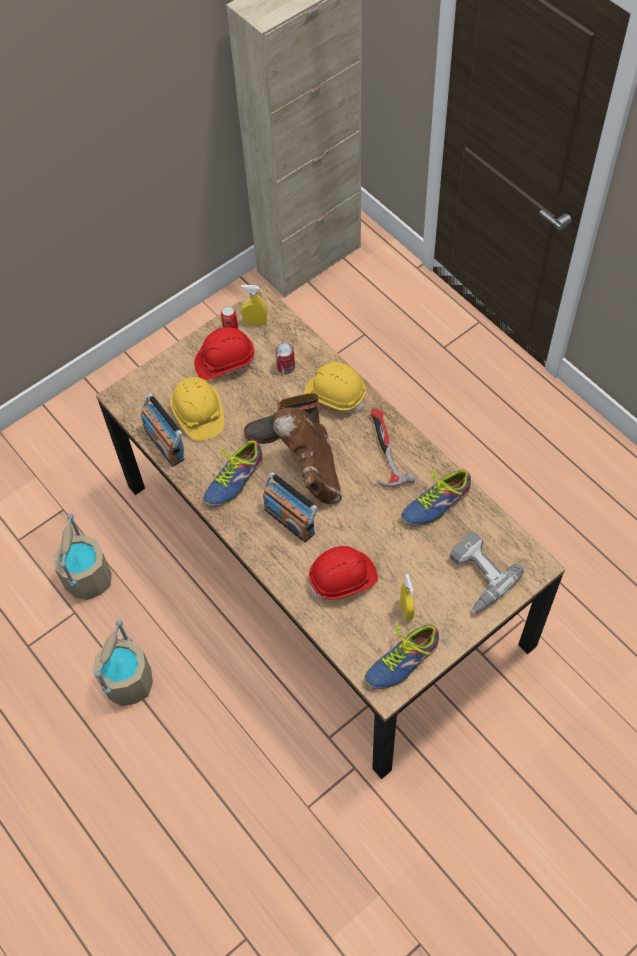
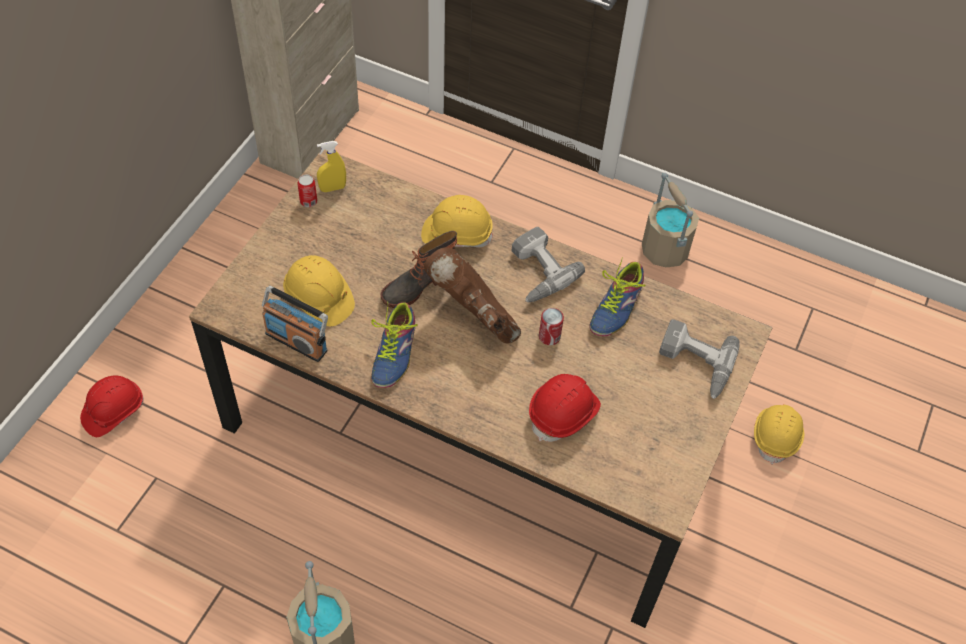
camera: 30 degrees left, 5 degrees down
(88, 578) = (221, 541): beige bucket -> beige bucket (664, 249)
(225, 361) = (320, 237): red hard hat -> red hard hat (113, 411)
(286, 367) = (389, 222): can -> can (549, 336)
(290, 520) = (476, 374): radio -> none
(384, 450) = (536, 272): hammer -> power drill
(402, 661) = (668, 473): shoe -> none
(406, 609) = (644, 420): yellow spray bottle -> none
(582, 663) = (776, 436): none -> yellow hard hat

